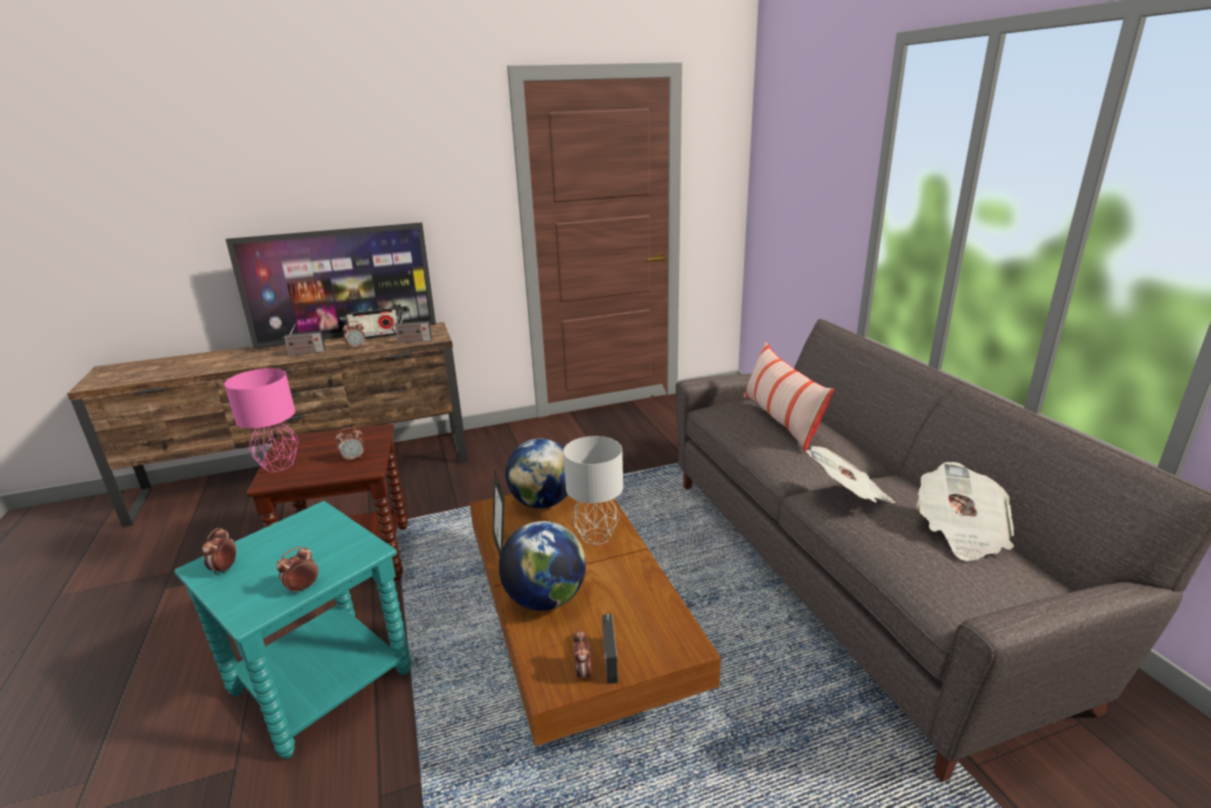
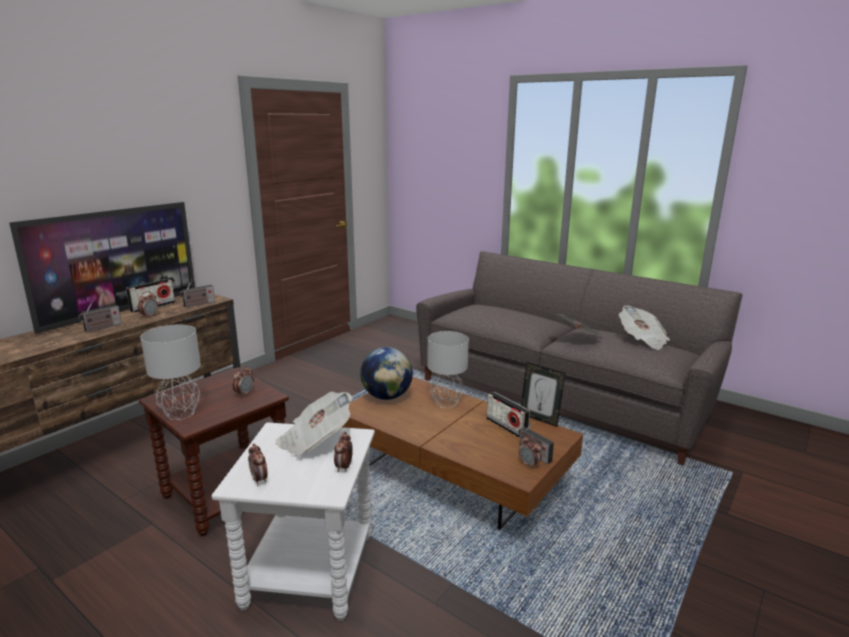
camera: 35 degrees left, 5 degrees down
(278, 464) = (180, 414): pink table lamp -> grey table lamp
(322, 684) = (310, 571): turquoise side table -> white side table
(327, 541) = (315, 440): none -> newspaper
(501, 548) = (395, 427): picture frame -> picture frame (539, 419)
(545, 599) = (461, 441): globe -> none
(626, 601) = (506, 427): none -> radio
(781, 420) = (499, 312): pillow -> none

